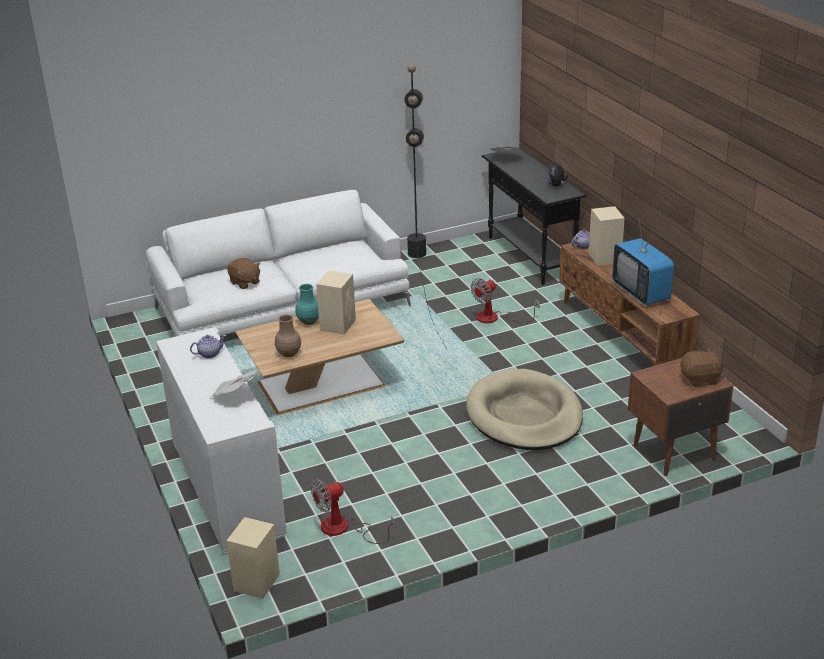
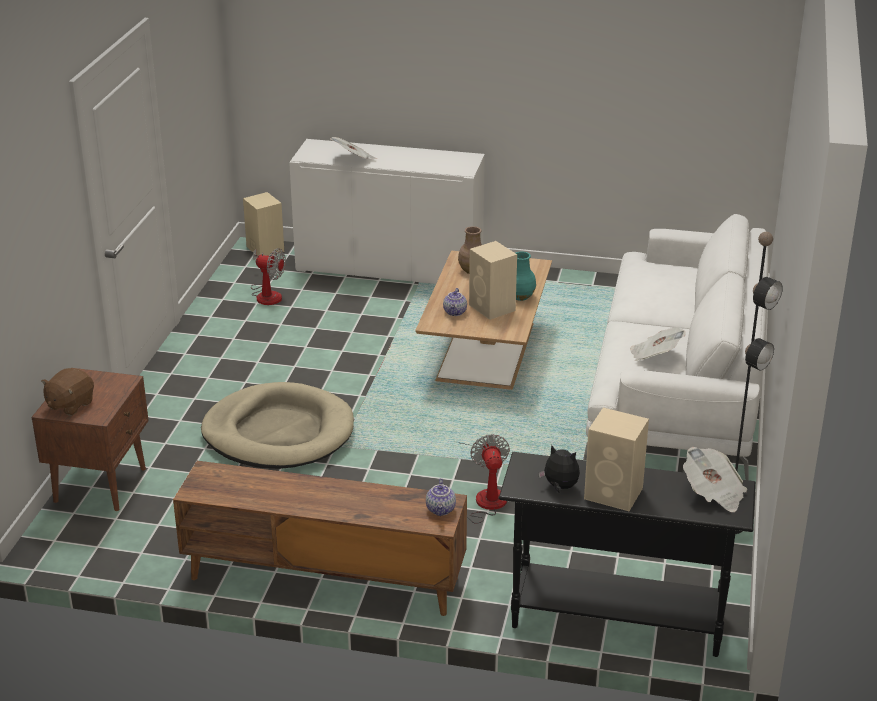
camera: 125 degrees right, 0 degrees up
(209, 354) = (430, 165): teapot -> teapot (455, 312)
(245, 282) = (650, 289): brown plush toy -> none
(335, 256) = (655, 356): none -> newspaper
(344, 529) = (267, 294): fan -> fan turned 105 degrees clockwise
(604, 257) = (389, 509): beige speaker -> beige speaker (615, 494)
(641, 292) = (274, 486): television -> none

